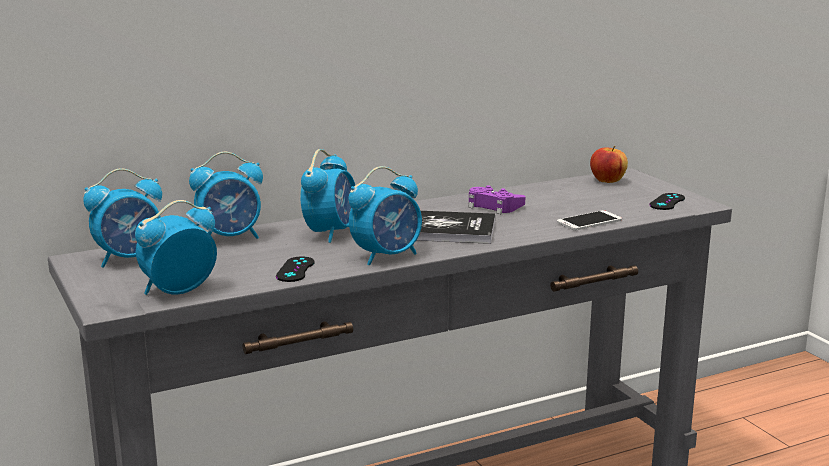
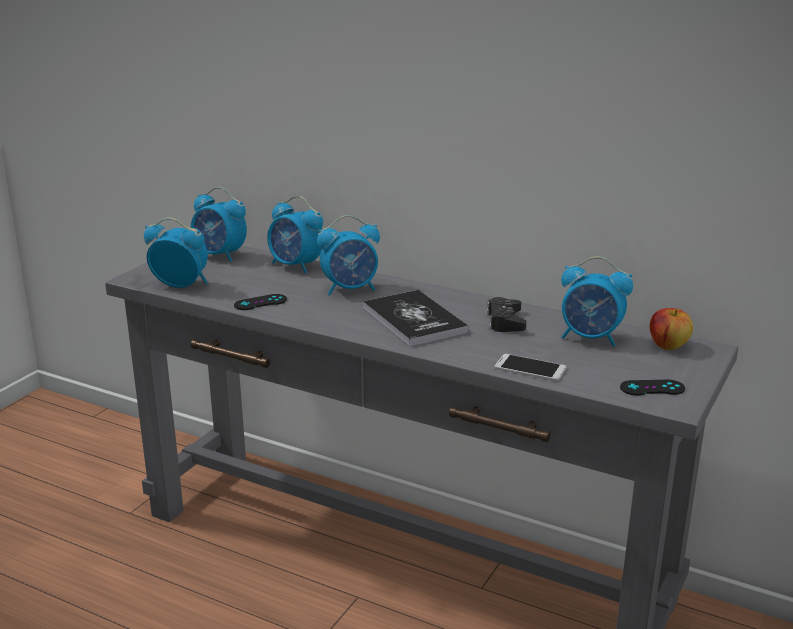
camera: 55 degrees right, 5 degrees up
(387, 256) = (327, 320): alarm clock -> alarm clock (591, 338)
(493, 206) = (505, 322): purple game controller -> black game controller

